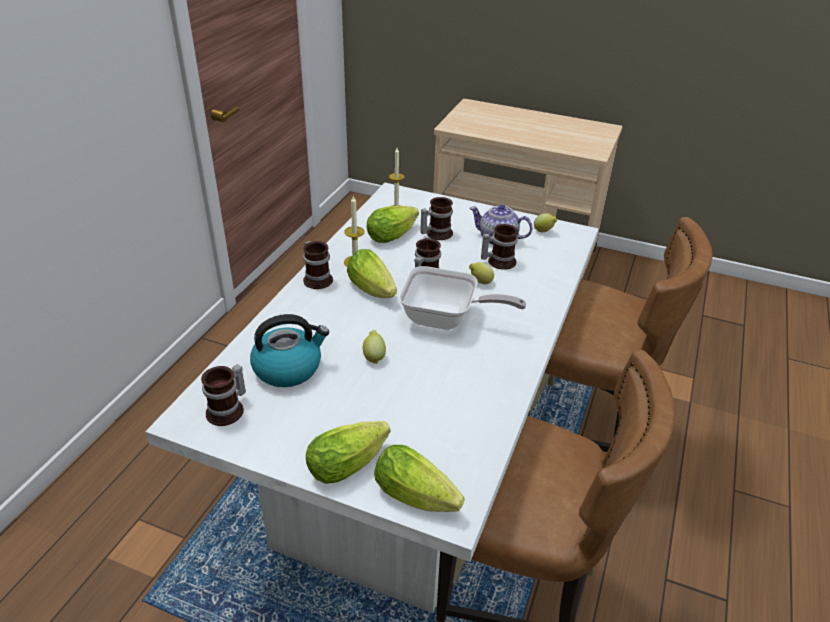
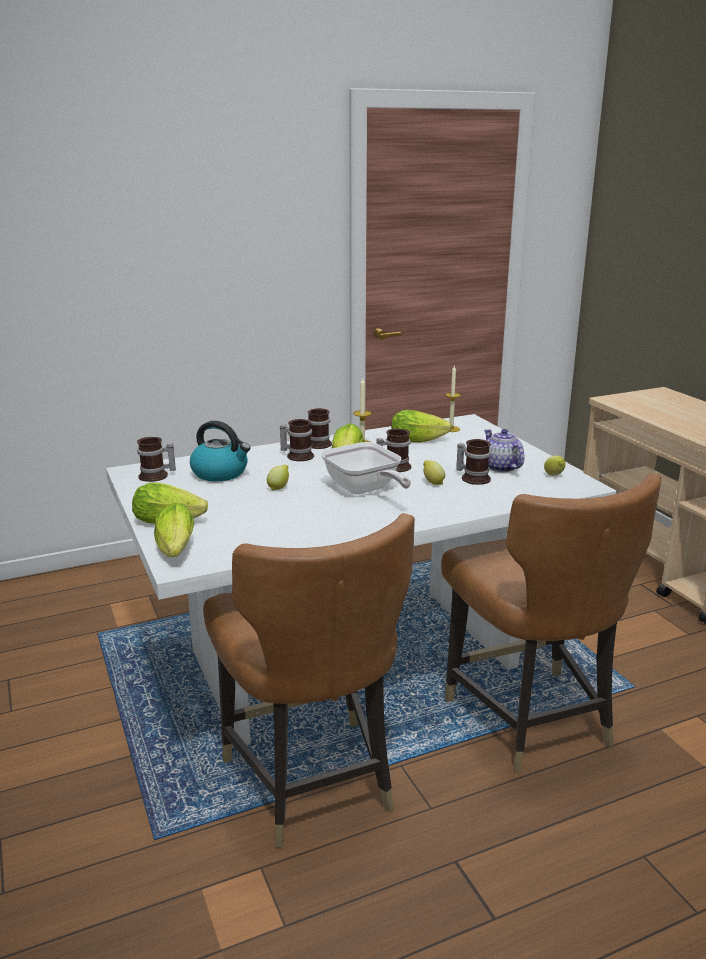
camera: 45 degrees right, 15 degrees down
(436, 233) = (455, 449): mug -> mug (298, 455)

